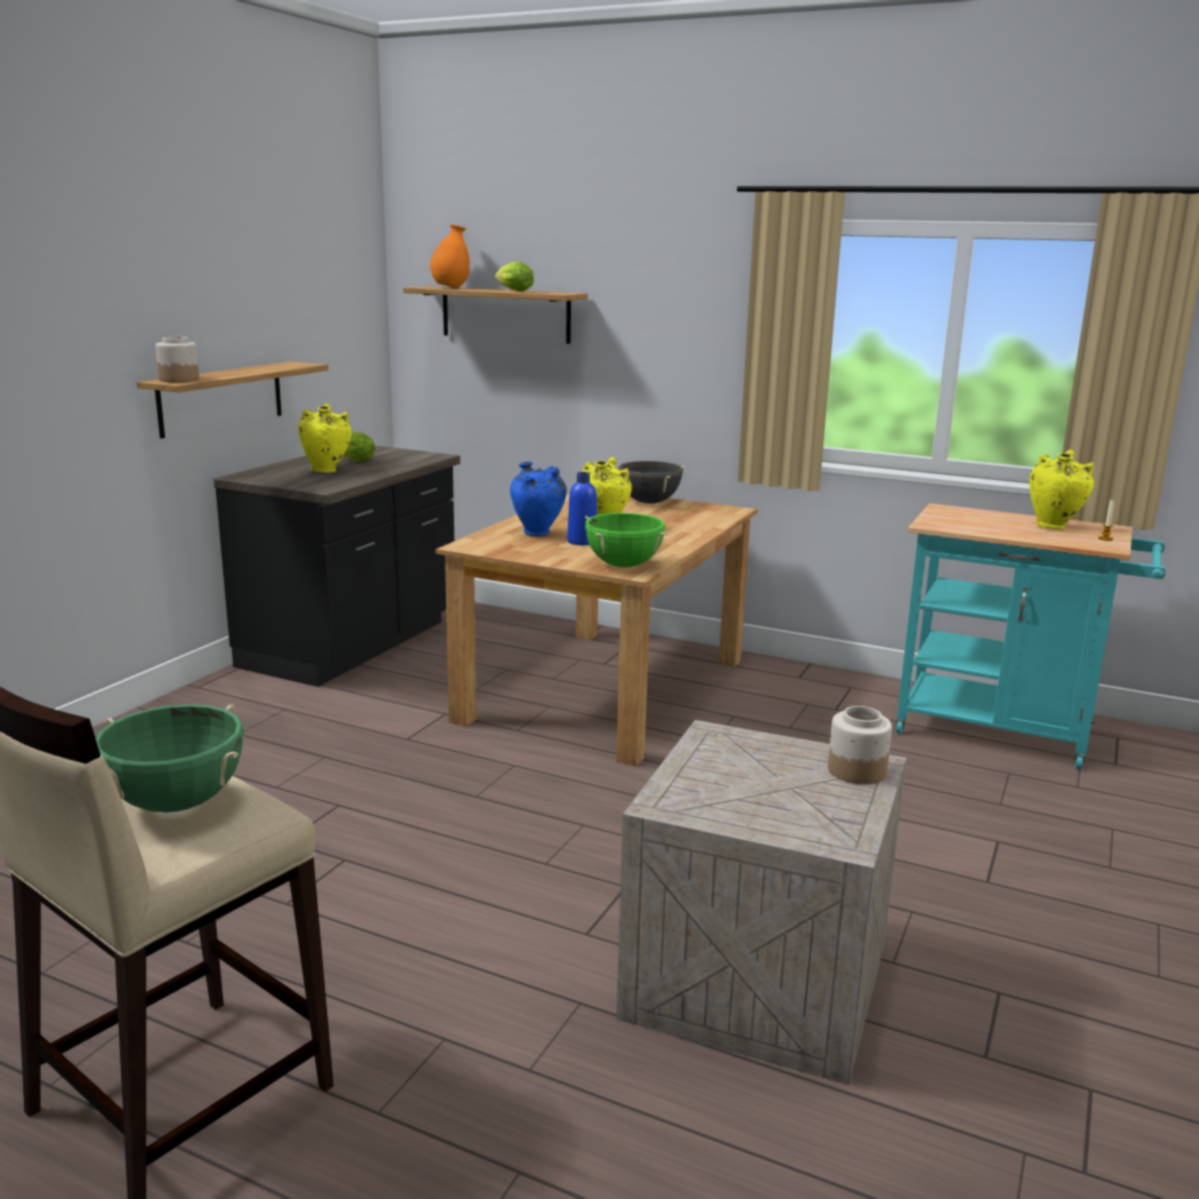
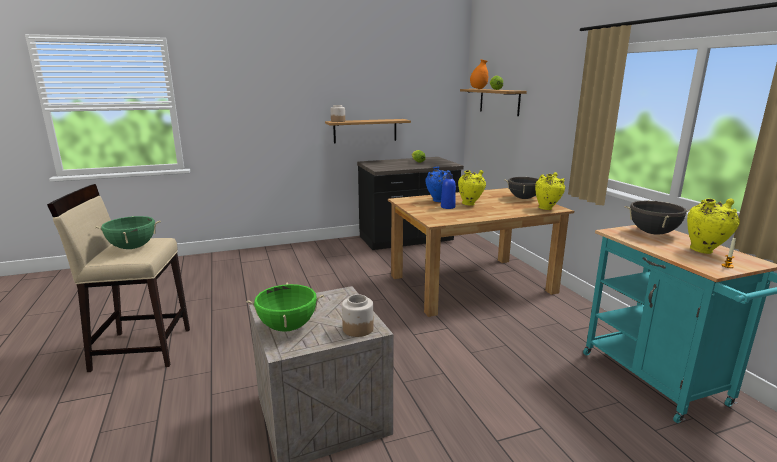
camera: 45 degrees right, 0 degrees up
(327, 471) = (397, 164): yellow vase -> yellow vase (547, 208)
(623, 565) = (438, 219): green cooking pot -> green cooking pot (287, 327)
(965, 517) = (653, 233): none -> black cooking pot

